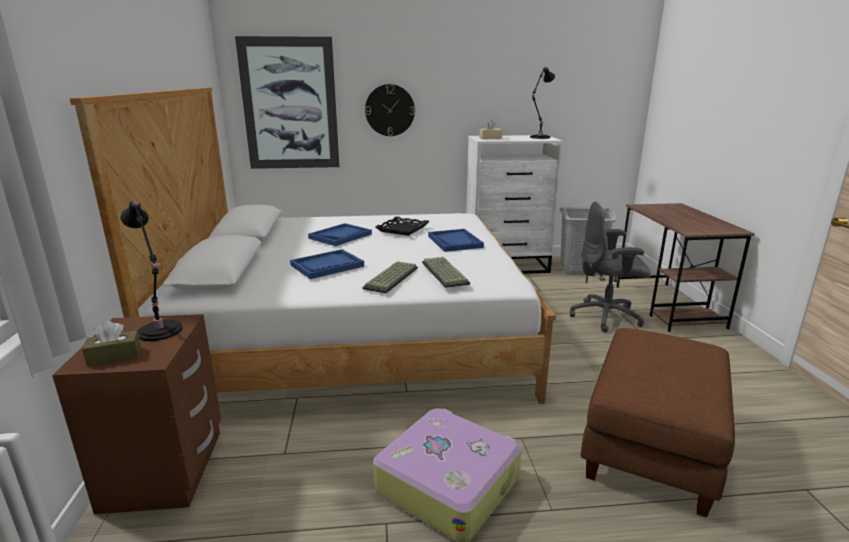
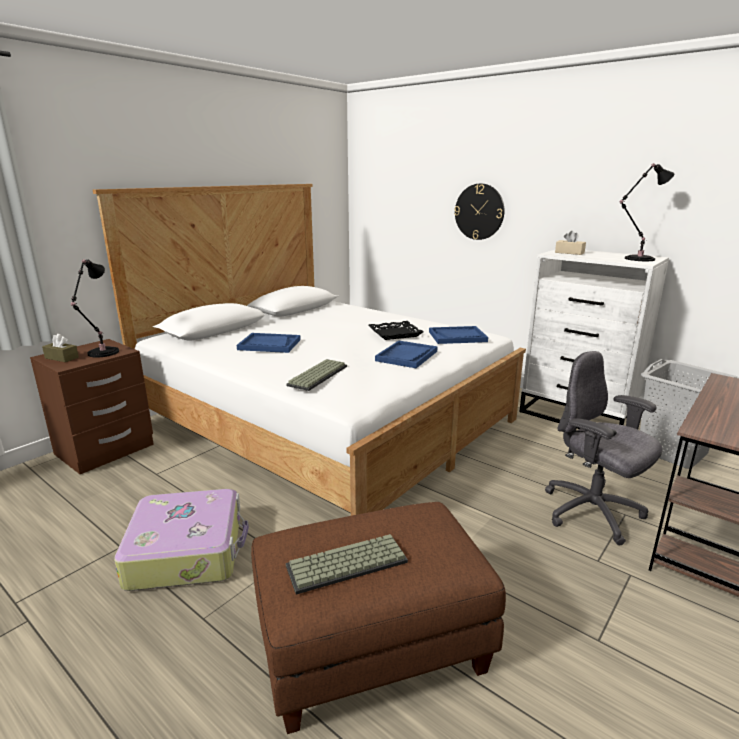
camera: 45 degrees right, 0 degrees up
(290, 104) = (394, 201): picture -> none
(340, 236) = (335, 326): blue tray -> blue tray (457, 337)
(392, 278) = (279, 367): keyboard -> keyboard (346, 566)

